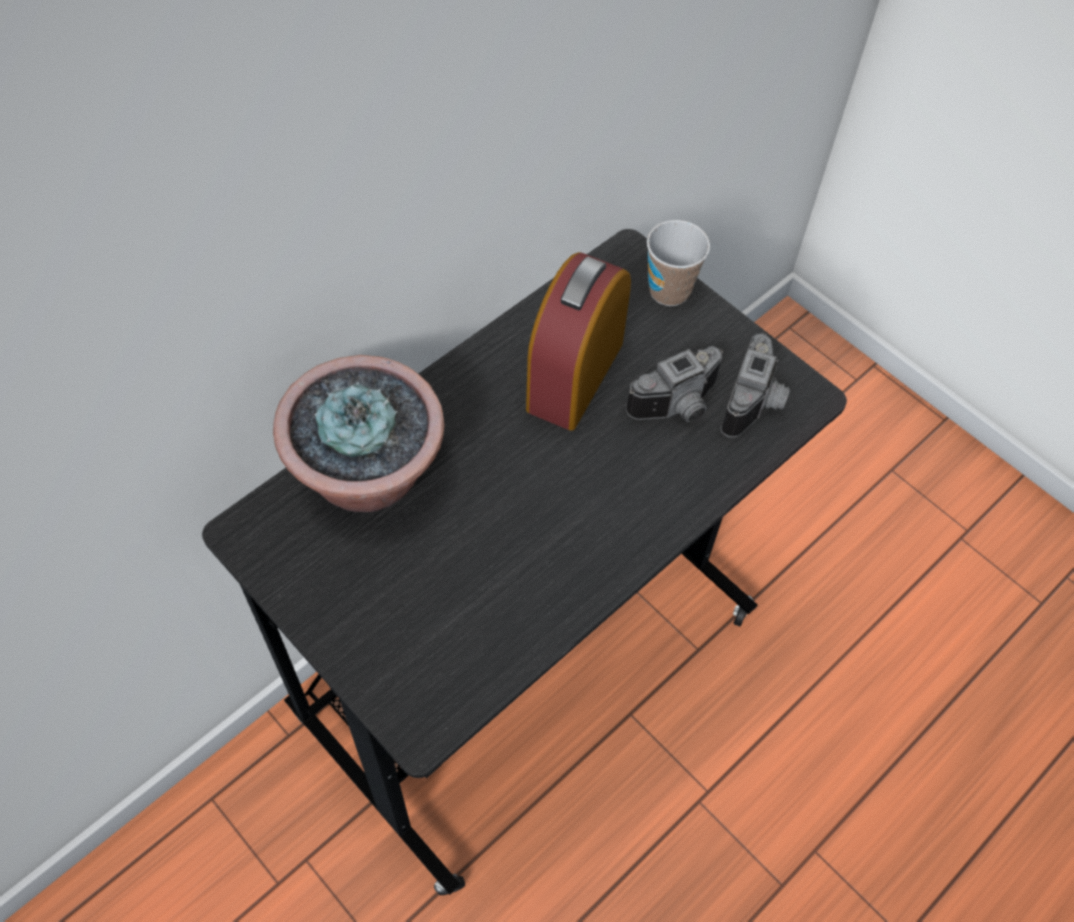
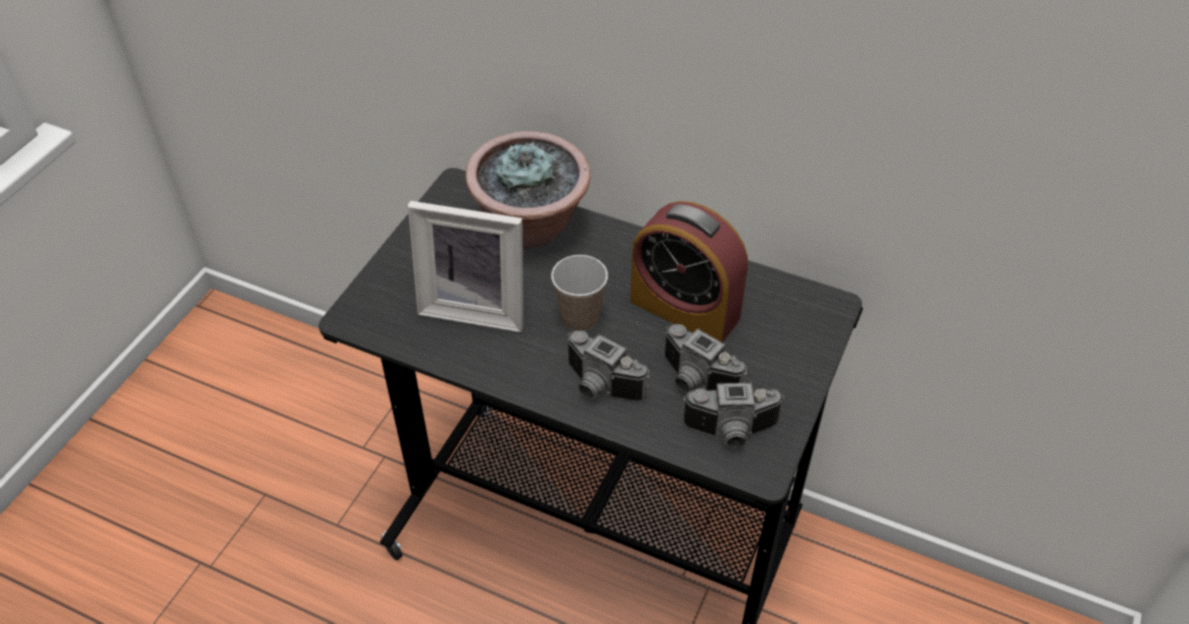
camera: 70 degrees right, 10 degrees down
(472, 578) = (476, 306): none -> picture frame
(575, 376) = (685, 309): alarm clock -> alarm clock turned 150 degrees counterclockwise
(651, 495) = (599, 388): none -> camera
(669, 290) = (811, 342): cup -> cup (580, 318)

